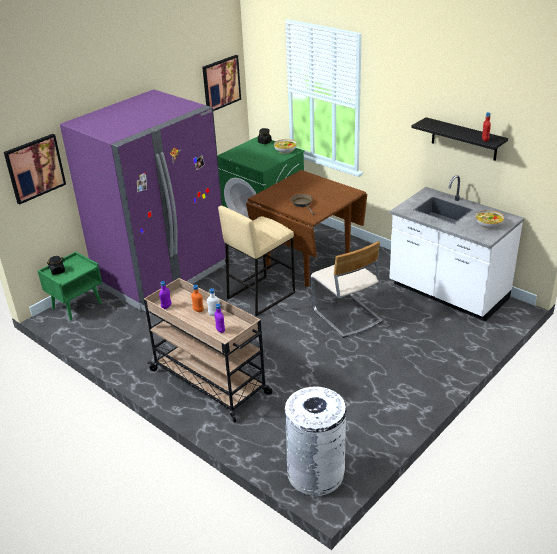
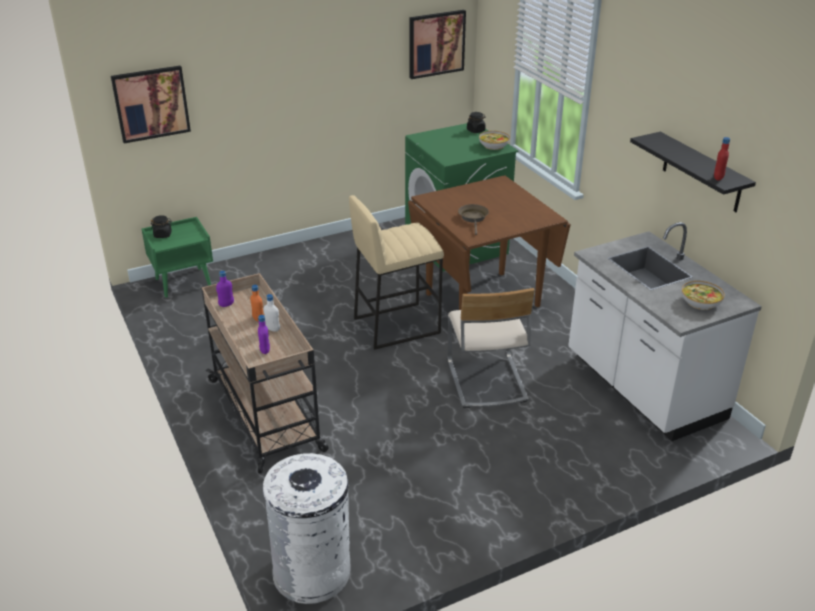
camera: 20 degrees right, 0 degrees up
(162, 274) = (299, 270): purple fridge -> none

